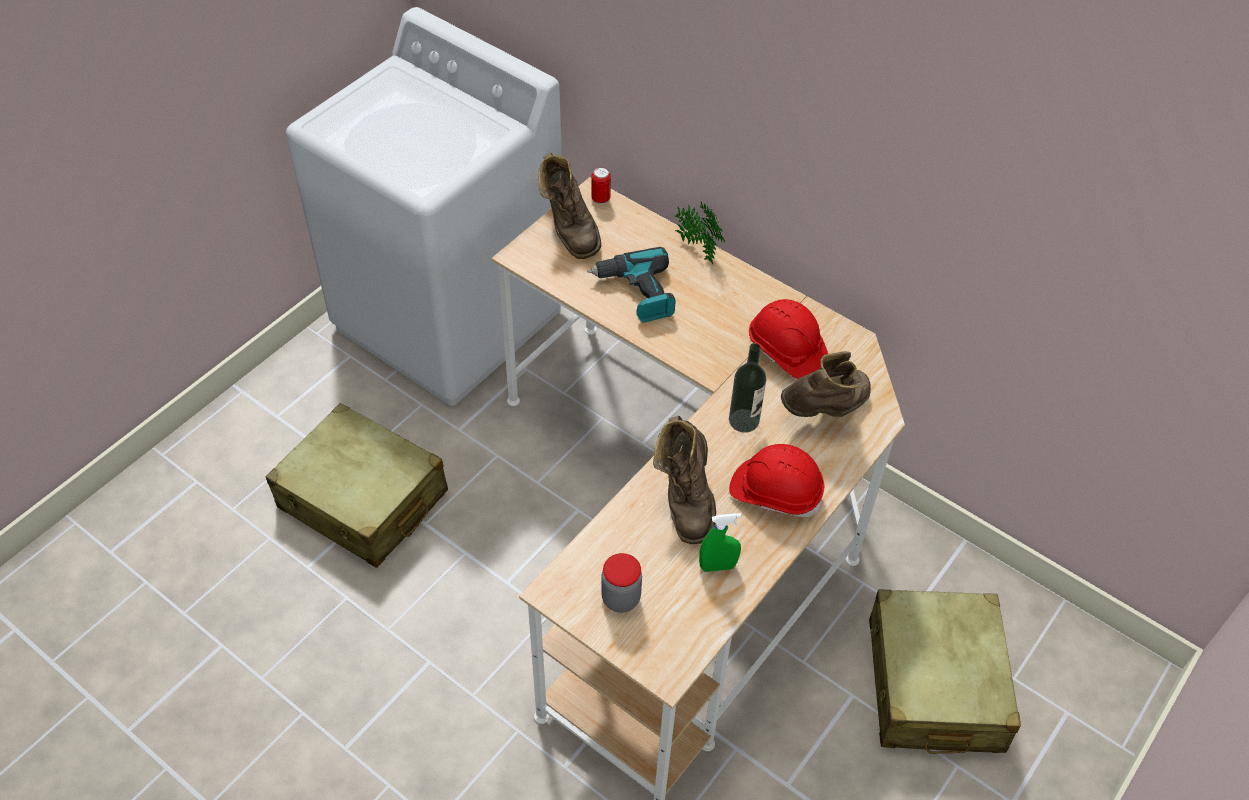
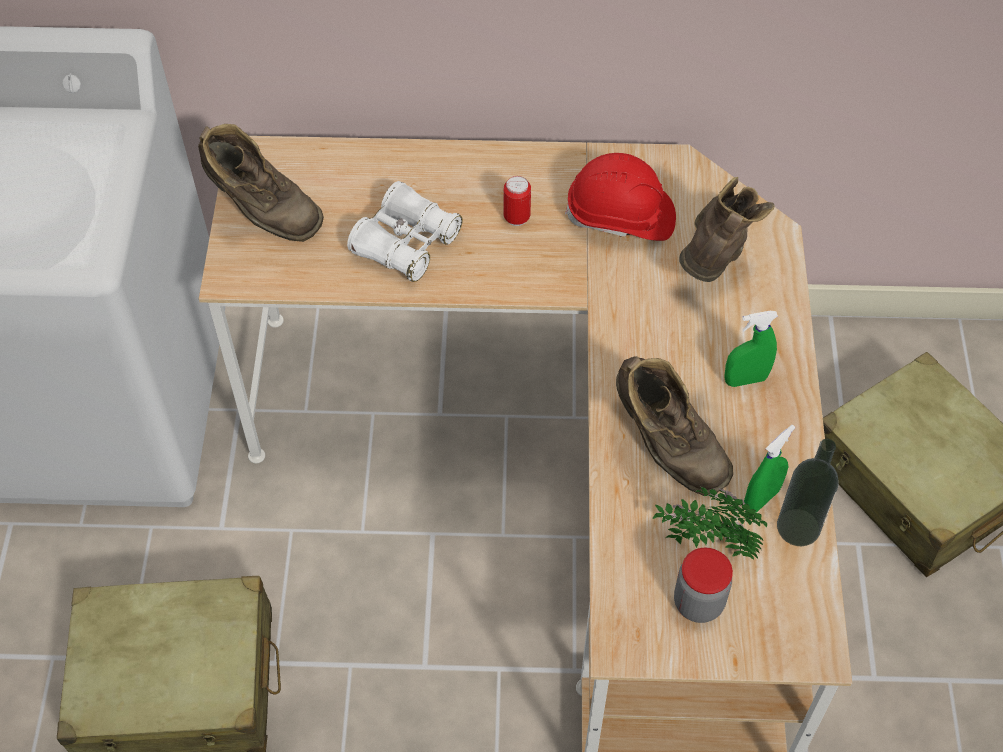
camera: 35 degrees left, 5 degrees up
(600, 199) = (265, 155): can -> can (516, 218)
(637, 293) = (406, 243): power drill -> white binoculars
(697, 248) = (426, 153): potted plant -> potted plant (706, 542)
(744, 420) = (646, 320): bottle -> bottle (798, 527)
(775, 492) = (745, 379): red hard hat -> green spray bottle

